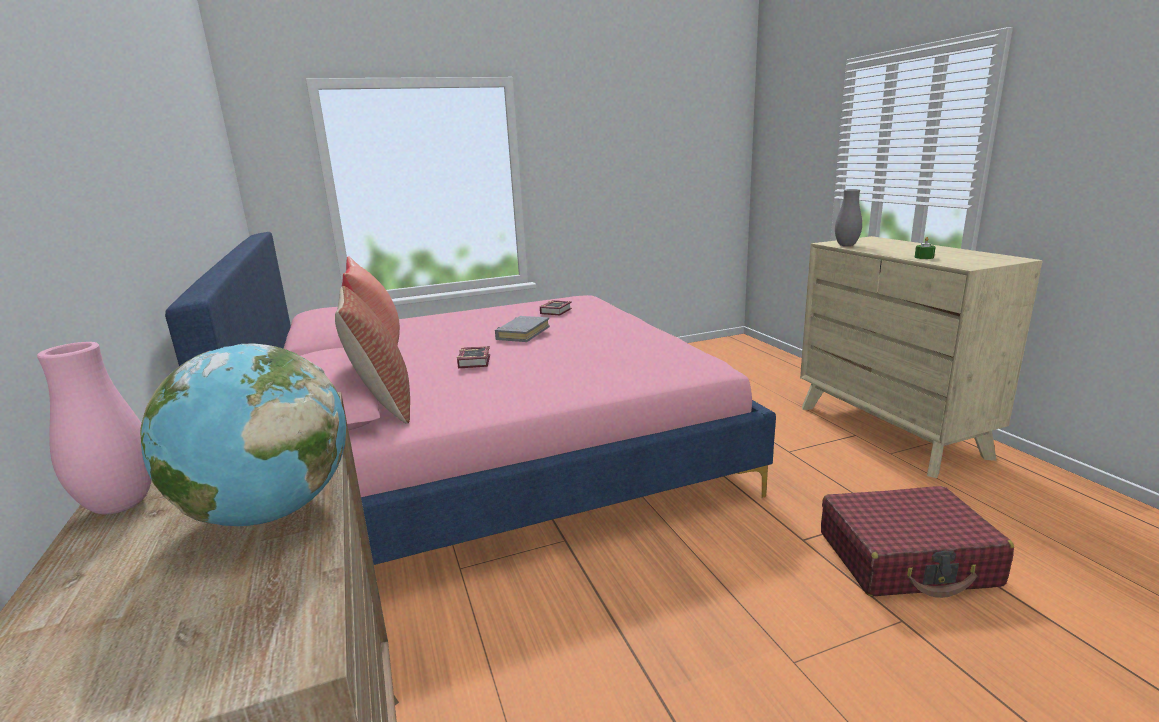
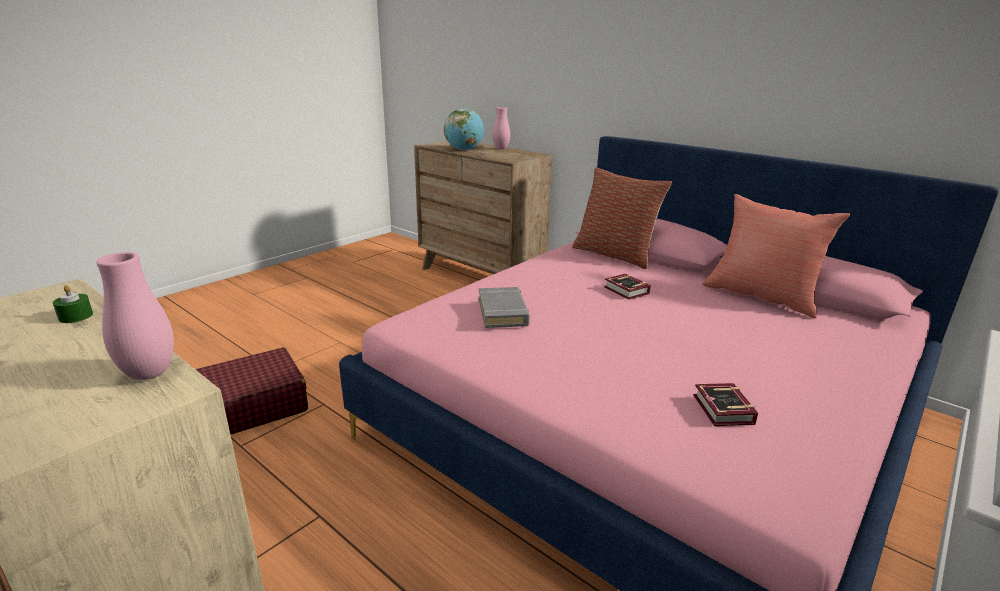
camera: 150 degrees right, 5 degrees up
(522, 333) = (659, 336): grey book -> grey book (503, 312)
(846, 245) = (149, 373): grey vase -> pink vase

